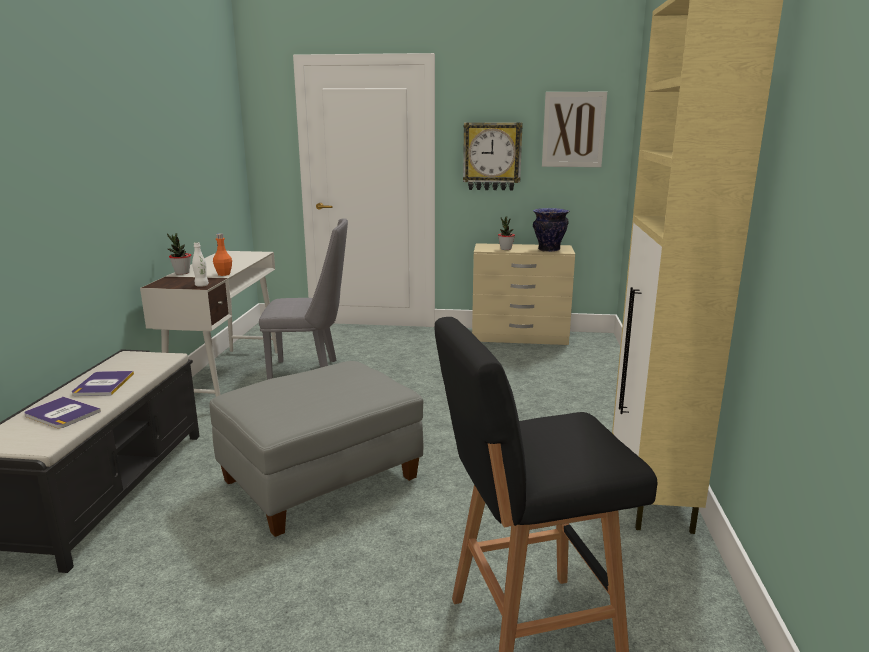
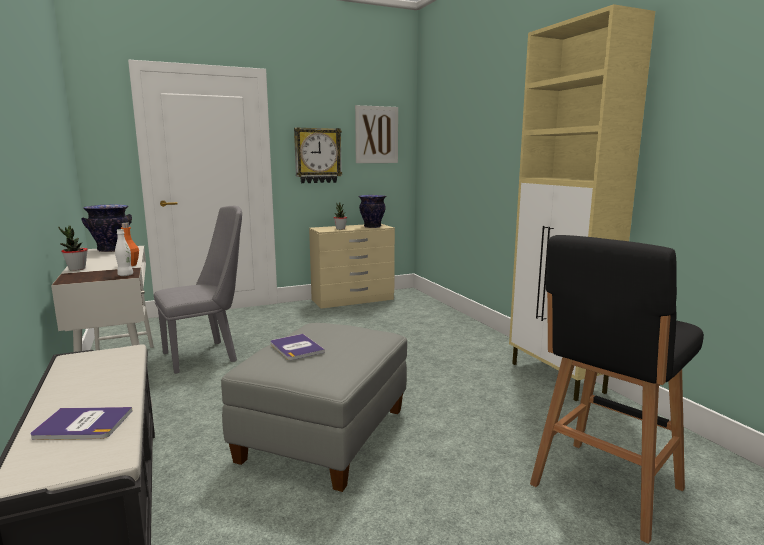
camera: 30 degrees left, 5 degrees down
(103, 384) = (90, 387): book -> book (296, 348)
(239, 254) = (111, 250): none -> vase

